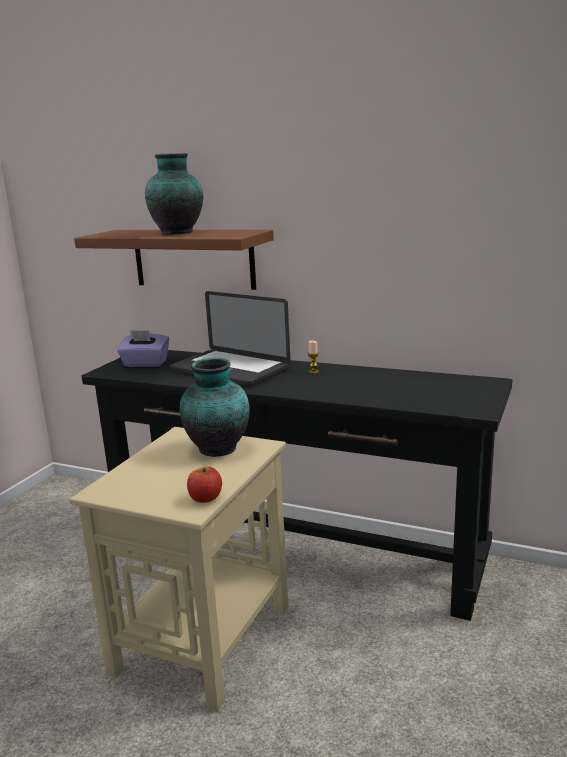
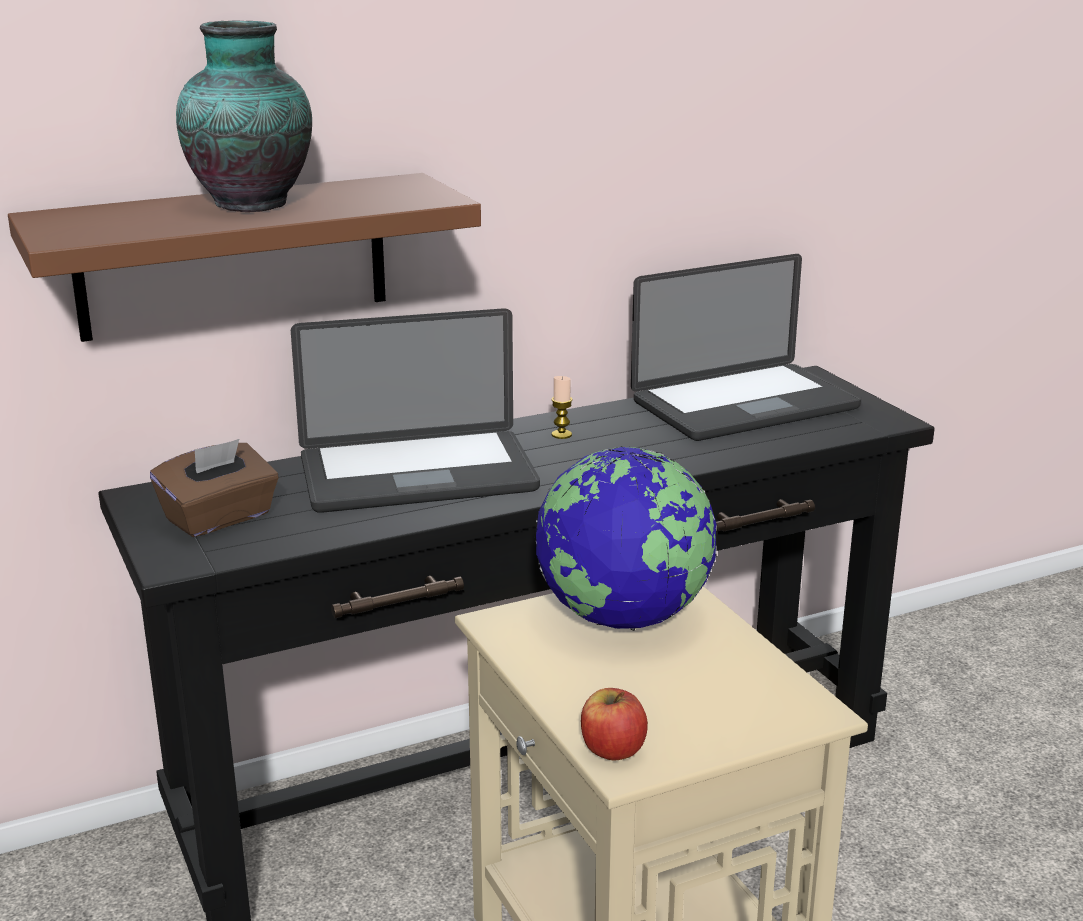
camera: 50 degrees left, 5 degrees up
(145, 364) = (219, 518): purple tissue box -> brown tissue box
(205, 498) = (788, 688): apple -> apple (612, 749)
(218, 449) = (624, 617): vase -> globe
(422, 384) = (745, 405): none -> laptop

